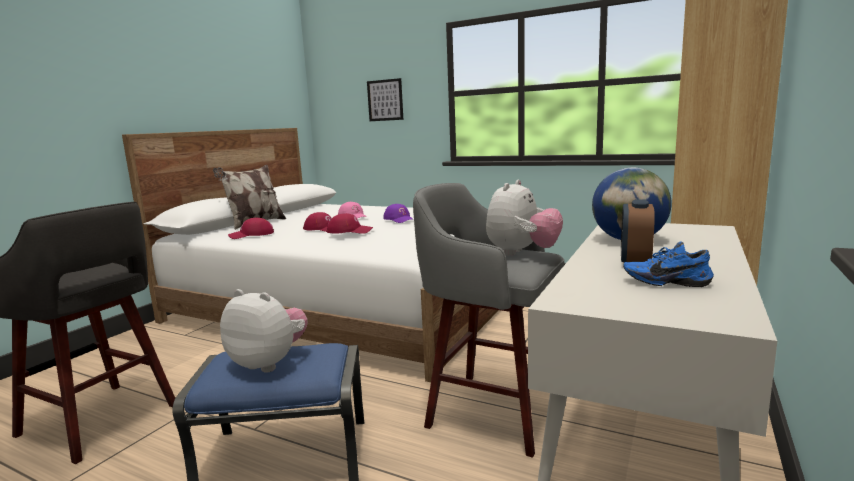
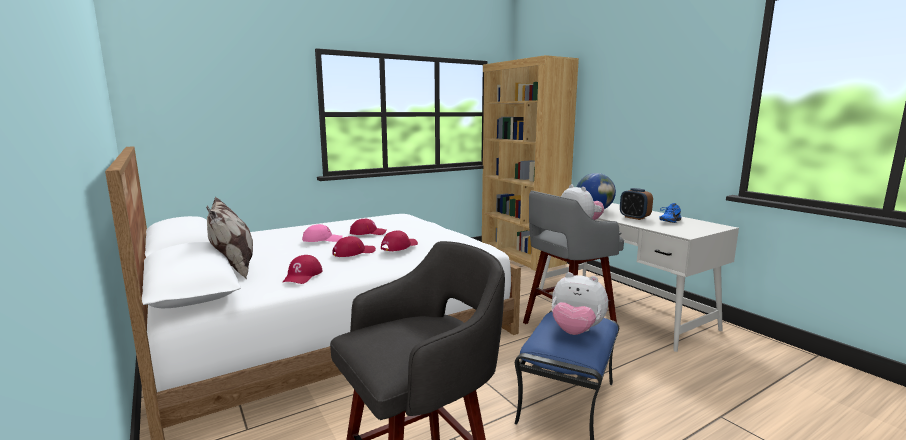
camera: 60 degrees left, 0 degrees up
(269, 363) = (576, 331): plush toy -> plush toy turned 120 degrees counterclockwise
(385, 100) = (244, 115): picture -> none
(399, 219) = (368, 232): purple cap -> red cap

